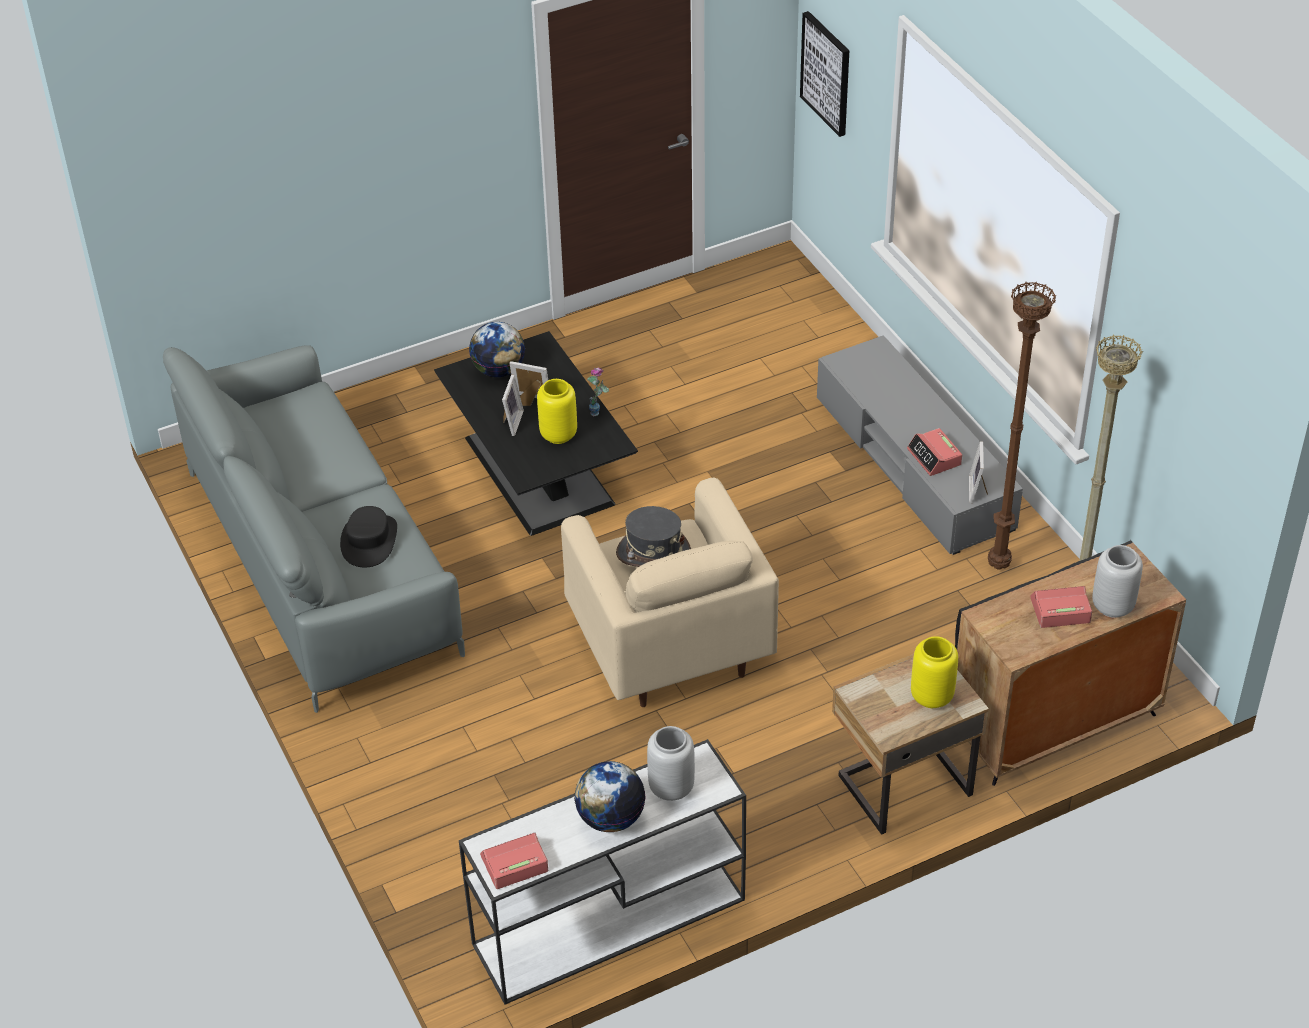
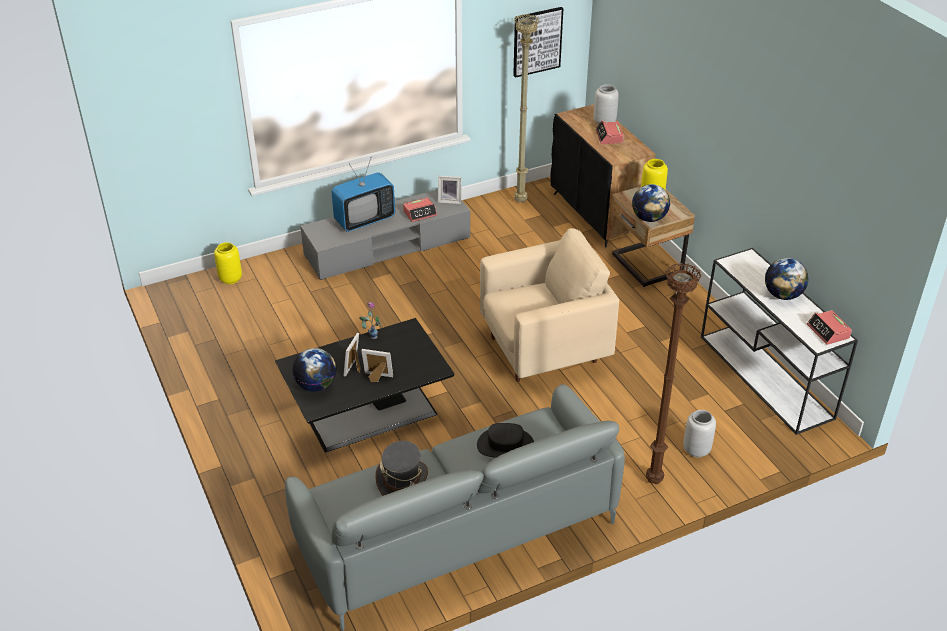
camera: 90 degrees left, 5 degrees down
(559, 434) = (394, 353): yellow vase -> yellow vase (230, 279)
(653, 554) = (524, 306): grey hat -> grey hat (402, 480)
(670, 788) = (754, 273): grey vase -> grey vase (697, 450)
(826, 73) = (156, 130): picture -> picture (537, 41)
(864, 688) = (649, 218): none -> globe
(907, 398) = (364, 220): none -> television
(998, 564) = (477, 223): brown floor lamp -> brown floor lamp (652, 480)

